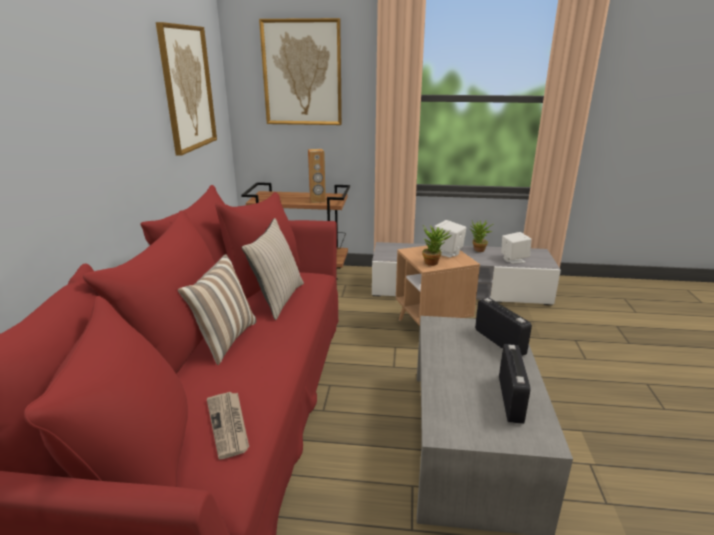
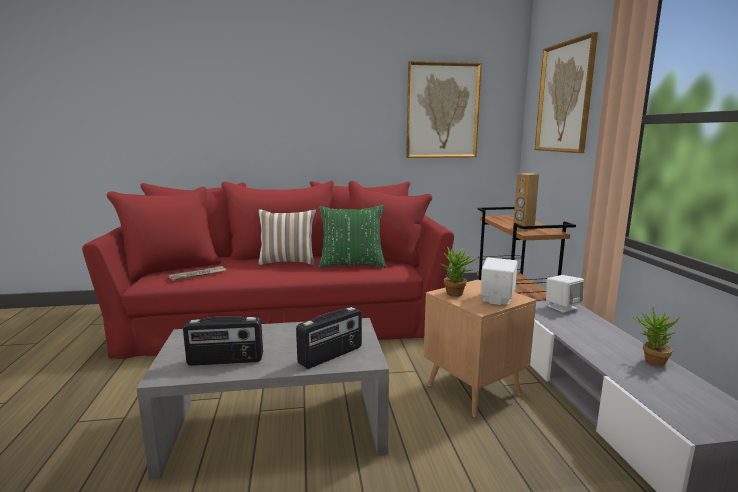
camera: 75 degrees right, 10 degrees down
(277, 299) = (352, 265): beige pillow -> green pillow
(513, 259) = (661, 392): white speaker -> white speaker (562, 307)

